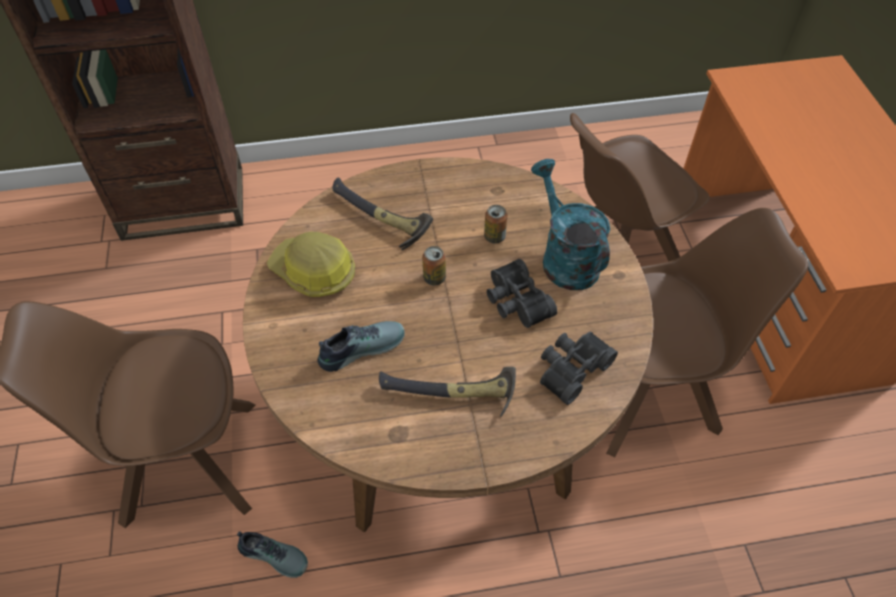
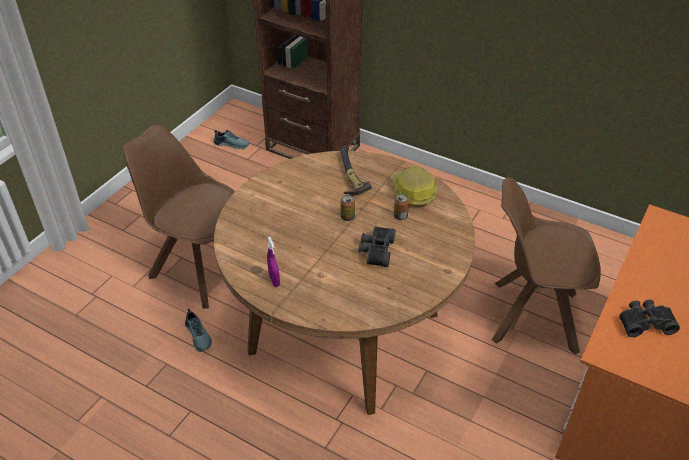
camera: 40 degrees right, 10 degrees down
(314, 272) = (294, 183): hard hat -> hard hat (412, 192)
(360, 347) = (279, 225): shoe -> shoe (232, 144)
(438, 432) = (274, 280): none -> purple spray bottle
(451, 396) = (297, 270): hammer -> none
(564, 257) = (427, 246): turquoise watering can -> none
(571, 368) = (368, 295): black binoculars -> black binoculars (644, 322)
(649, 393) = (478, 398): brown chair -> none

